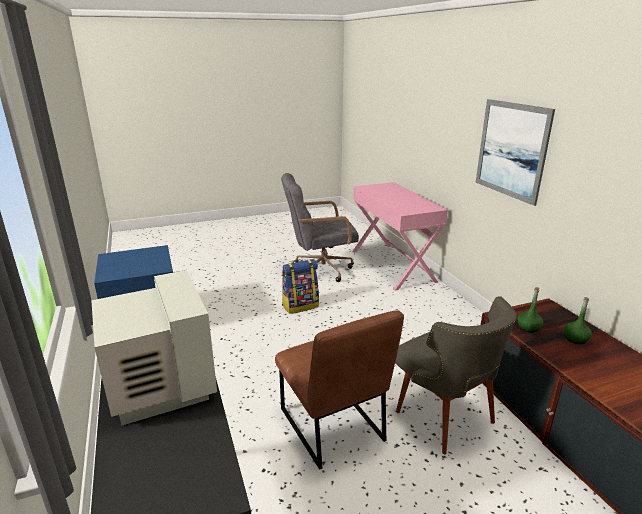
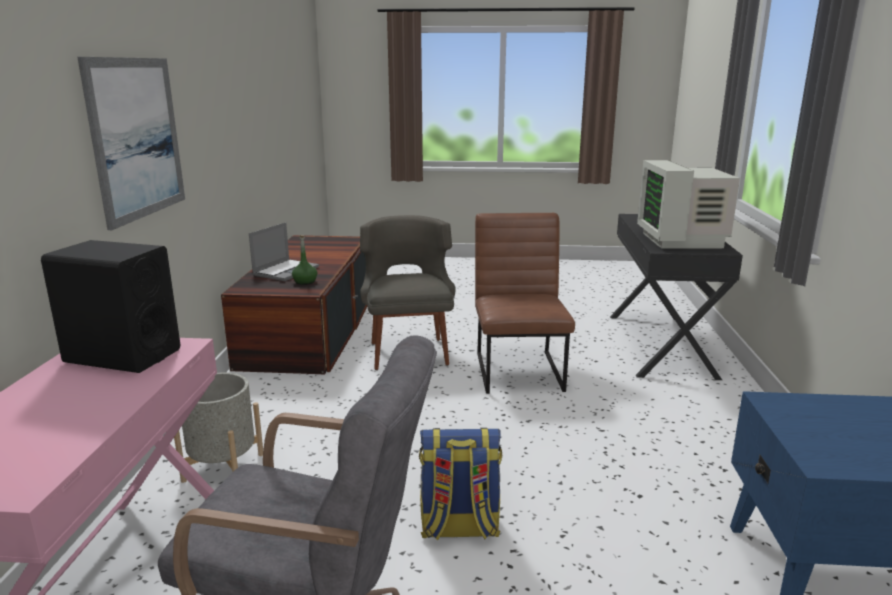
camera: 155 degrees left, 5 degrees down
(415, 206) = (122, 356): none -> black speaker
(425, 302) = (223, 467): none -> grey planter
(575, 339) = (286, 271): green bottle -> laptop

